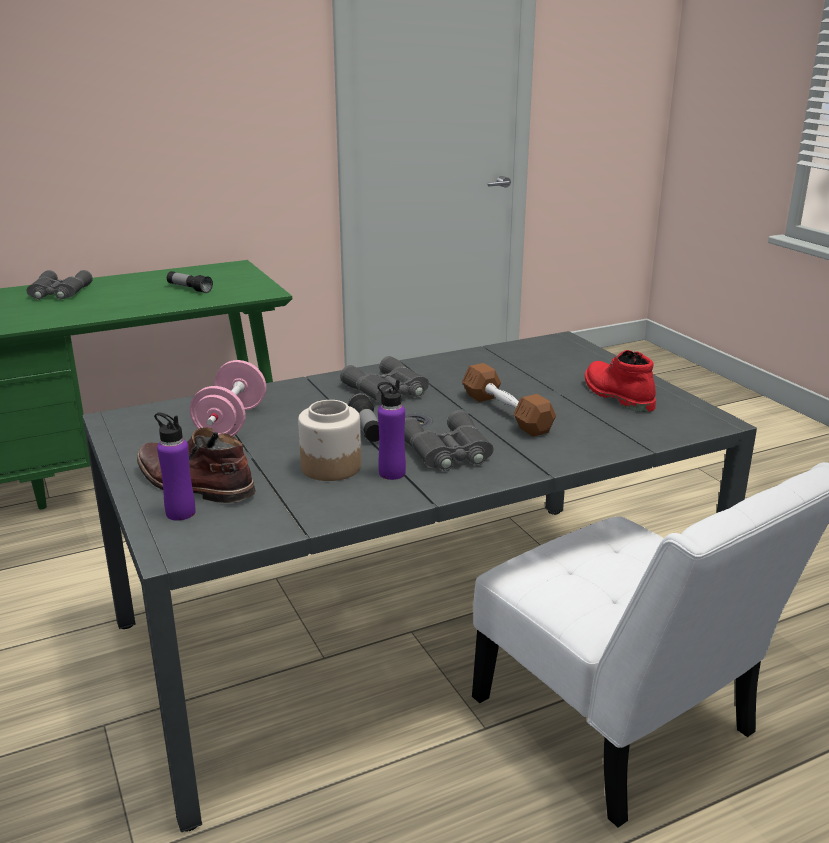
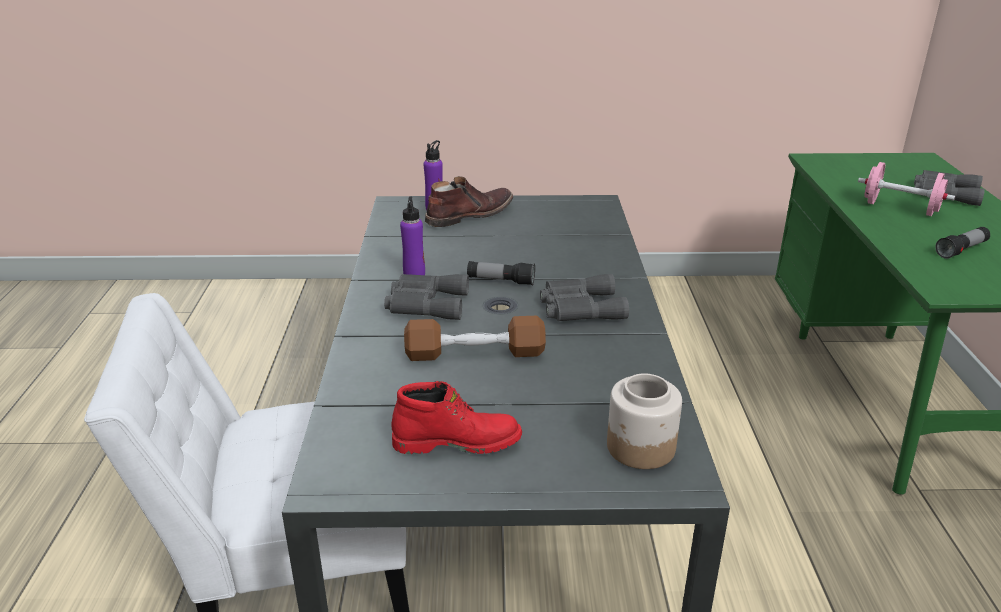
camera: 115 degrees right, 5 degrees up
(231, 423) = (558, 235): pink dumbbell -> pink dumbbell (900, 208)
(332, 467) = (447, 257): jar -> jar (641, 448)

